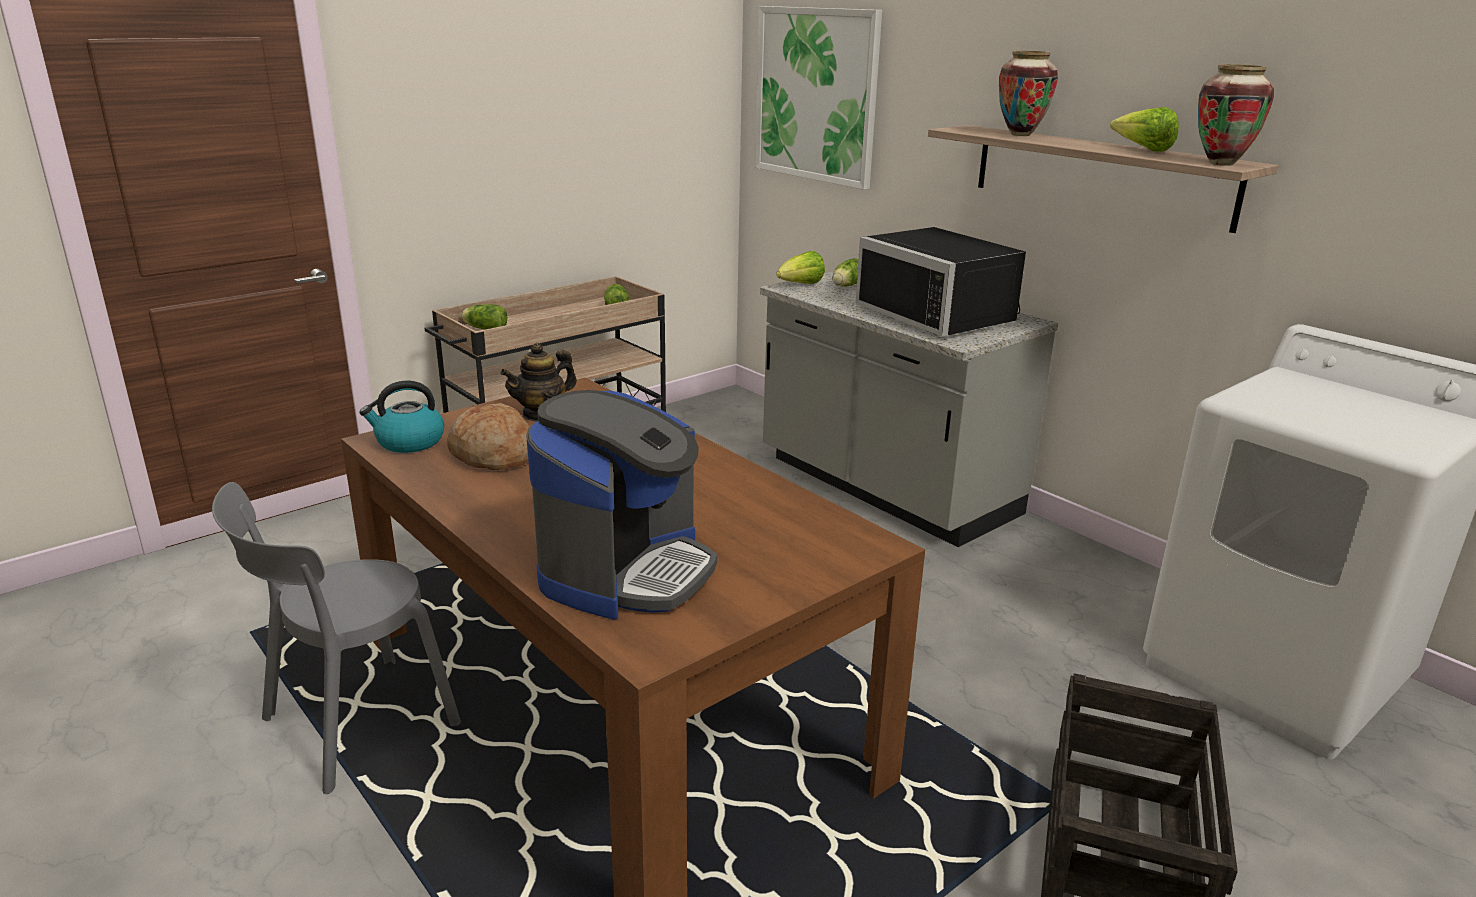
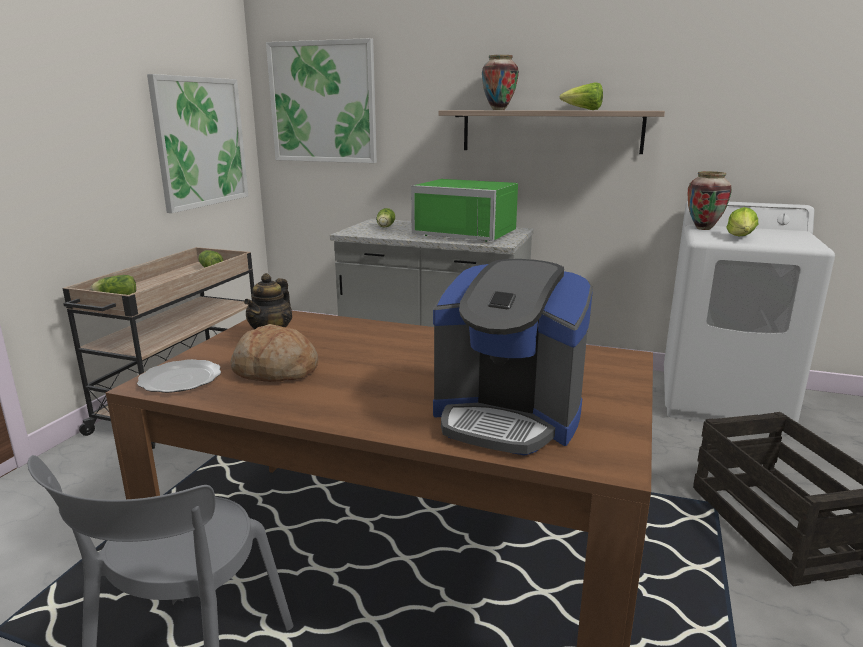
camera: 30 degrees left, 5 degrees down
(409, 442) = (182, 379): kettle -> plate
(626, 571) = (507, 417): coffee machine -> coffee machine turned 120 degrees clockwise
(646, 142) = (201, 142): none -> picture
(800, 285) = (355, 230): lettuce -> lettuce (740, 238)
(942, 315) = (468, 233): black microwave -> green microwave
(1221, 163) = (642, 110): vase -> vase (703, 228)

